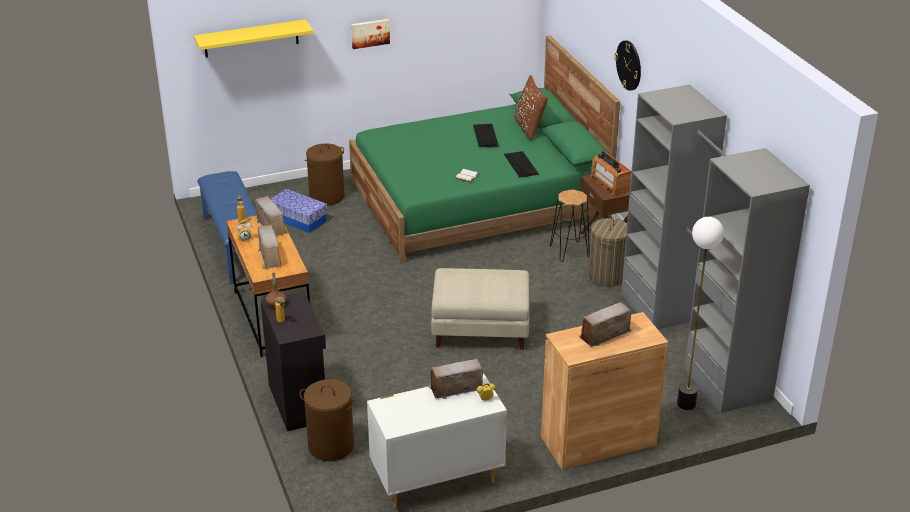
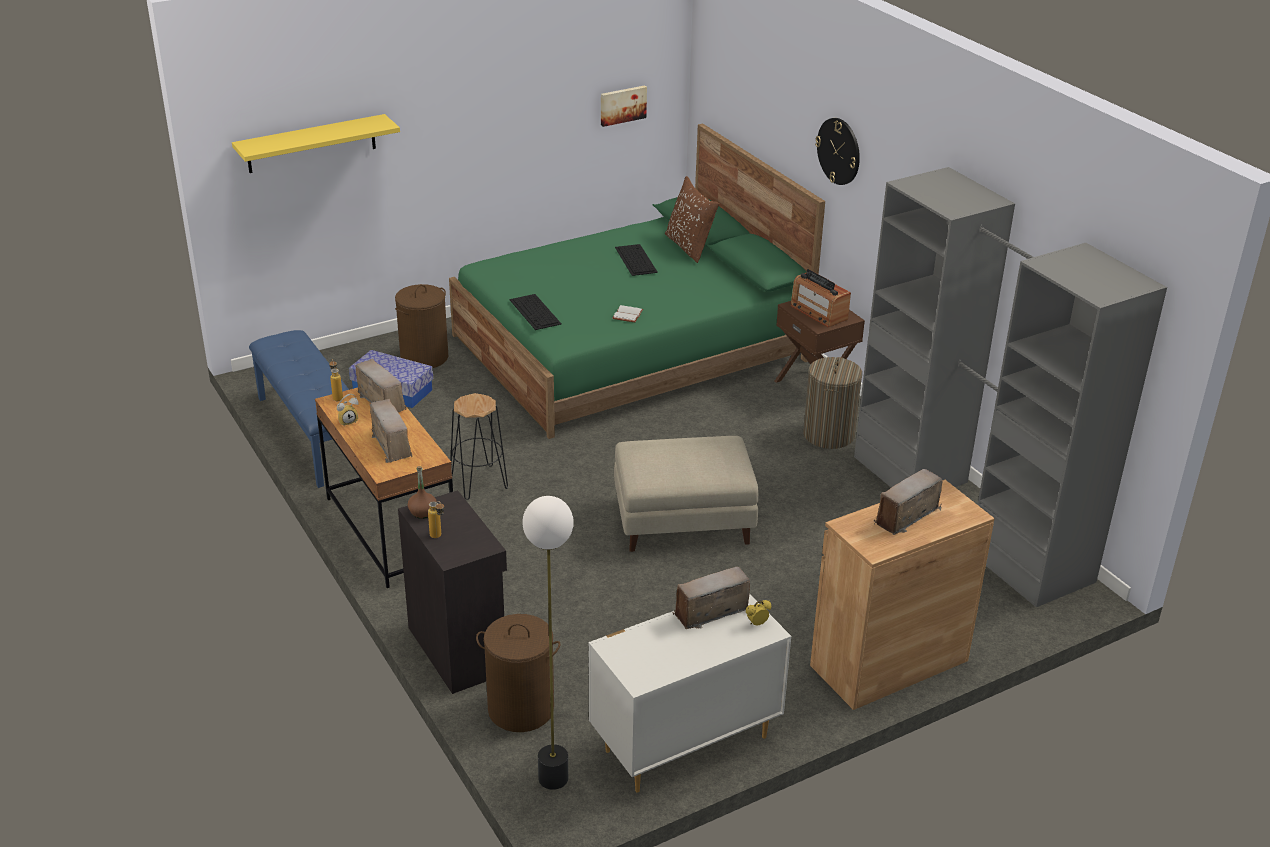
camera: 10 degrees left, 0 degrees up
(370, 33) = (470, 130): picture -> picture (622, 105)
(521, 164) = (695, 294): keyboard -> keyboard (535, 312)
(569, 251) = (770, 406): black stool -> black stool (479, 483)
(686, 404) = (987, 599): floor lamp -> floor lamp (552, 778)

